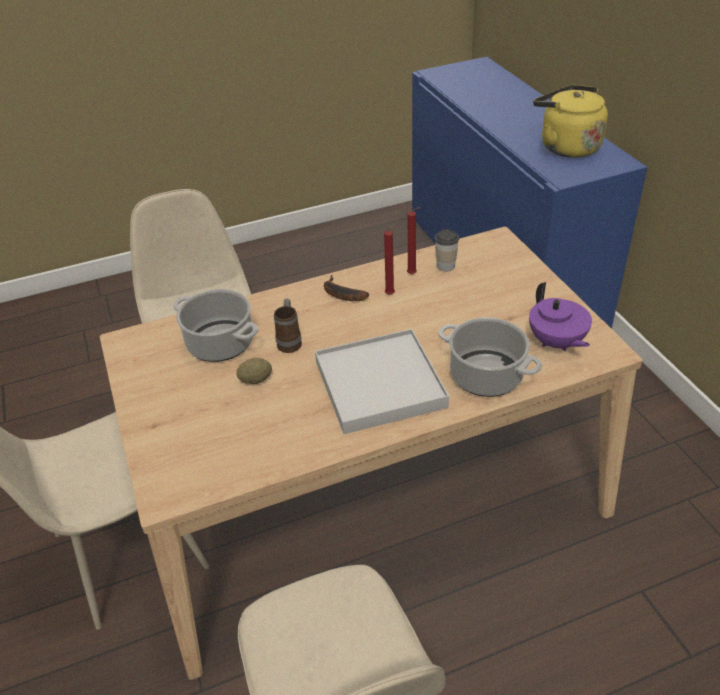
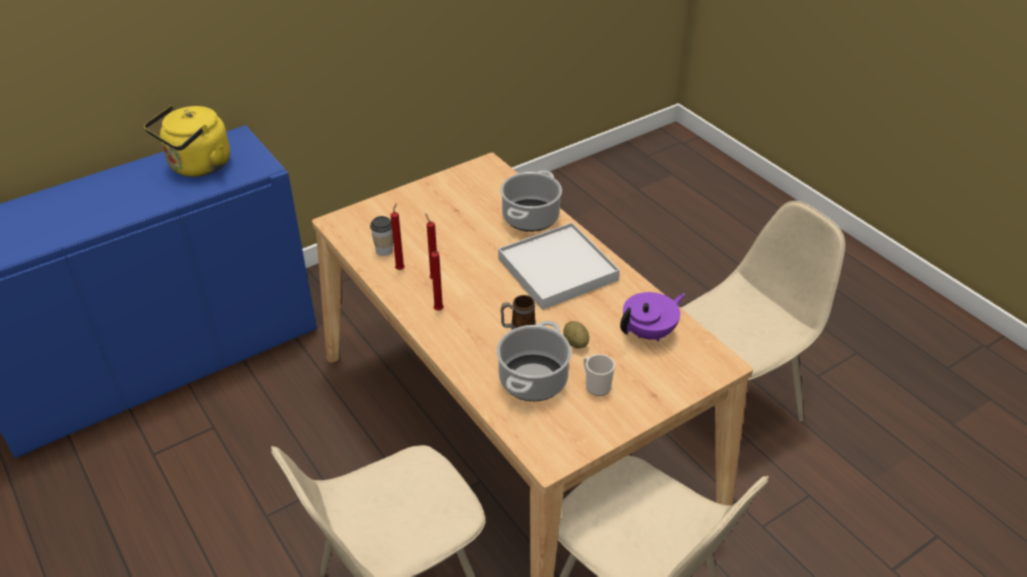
camera: 105 degrees left, 0 degrees up
(191, 384) = (596, 385): none -> mug
(341, 294) = (439, 311): banana -> red candle
(556, 342) = (482, 187): purple teapot -> purple teapot (650, 332)

